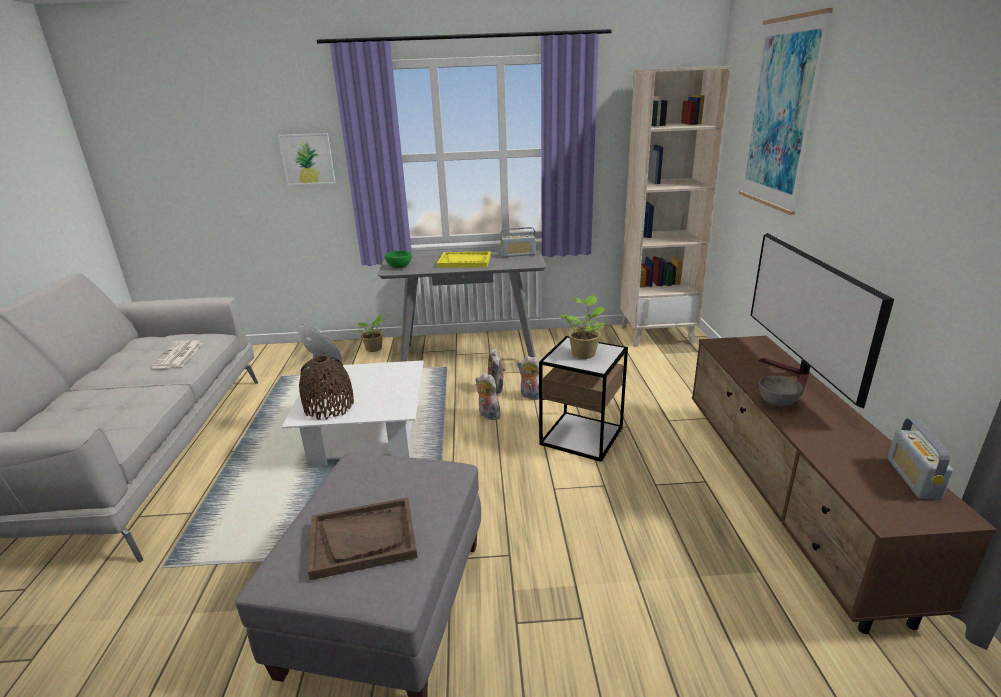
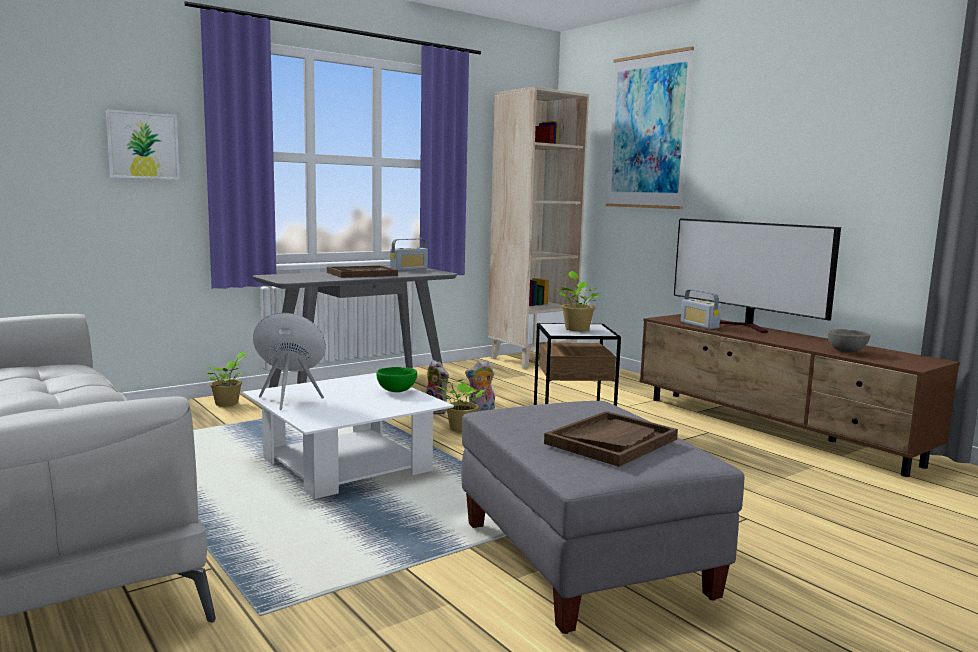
camera: 35 degrees left, 15 degrees down
(178, 355) = (57, 380): newspaper -> none
(329, 407) = (336, 412): brown vase -> none
(399, 267) = (292, 279): green bowl -> green bowl (397, 391)
(464, 261) = (362, 274): yellow tray -> brown tray
(487, 415) = (460, 429): plush toy -> potted plant
(777, 403) = (760, 337): grey bowl -> grey bowl (846, 352)
(912, 478) = (891, 352): radio -> radio (699, 325)

